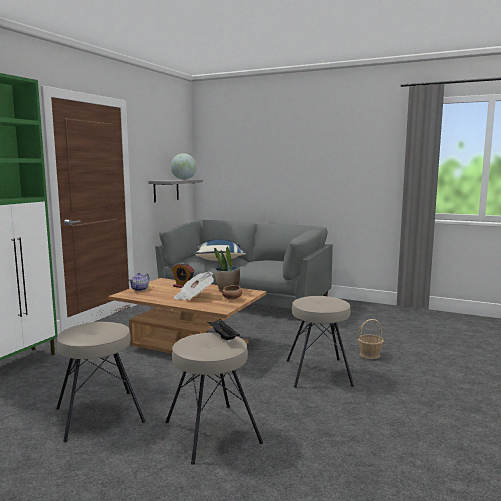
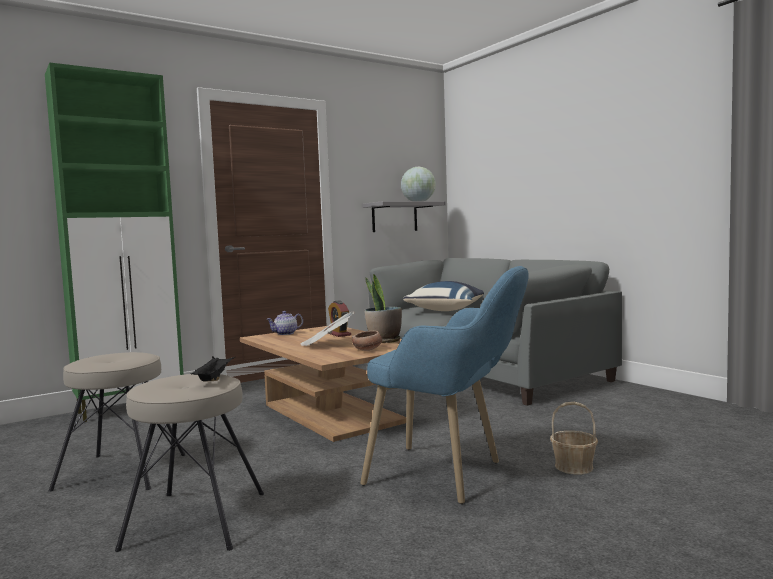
camera: 30 degrees right, 5 degrees down
(319, 372) = (450, 476): beige stool -> blue armchair

